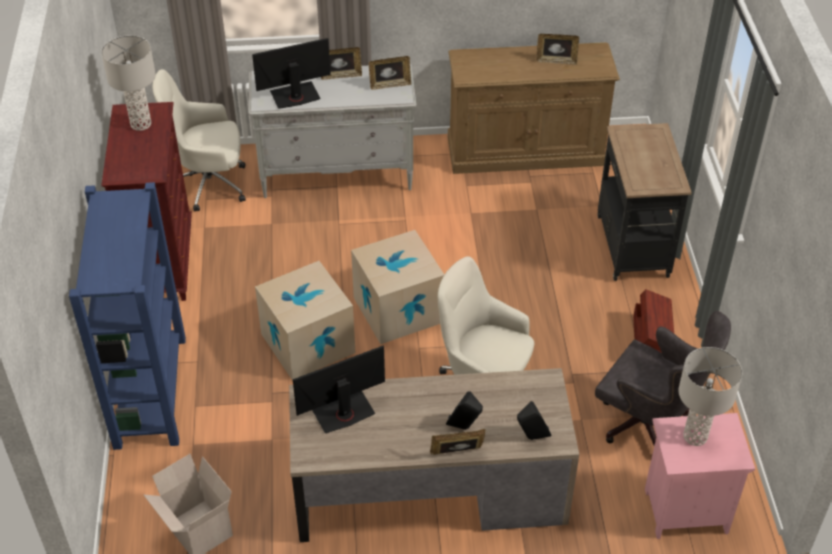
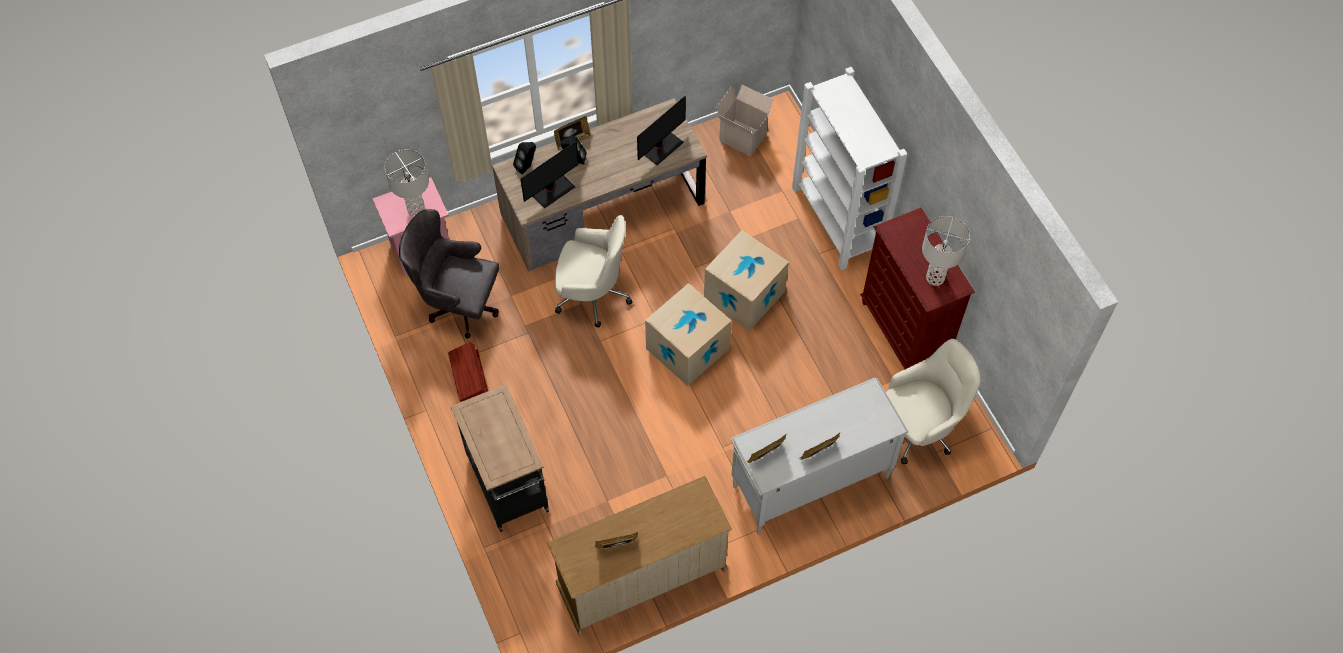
camera: 160 degrees right, 15 degrees up
(150, 391) = (838, 219): blue bookcase -> white bookcase
(295, 96) = (846, 410): monitor -> monitor (551, 189)

